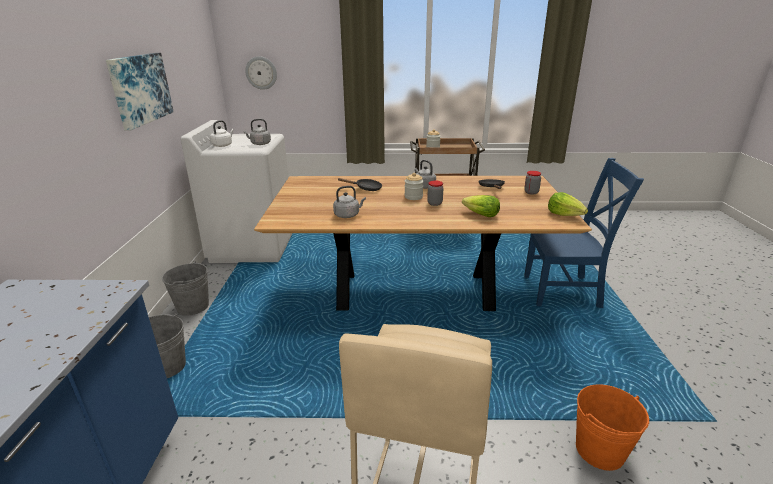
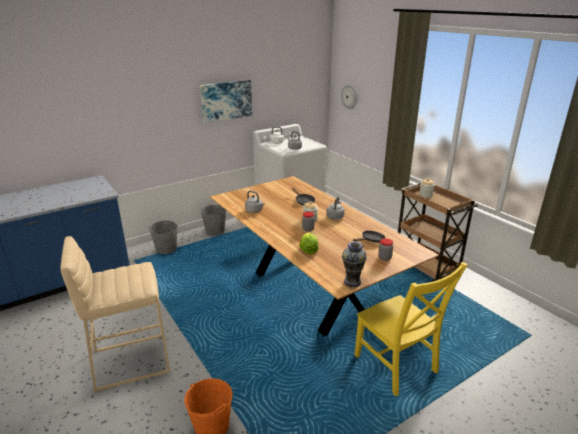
camera: 55 degrees right, 0 degrees up
(565, 215) = (352, 282): lettuce -> vase
(565, 292) = (397, 367): blue chair -> yellow chair

